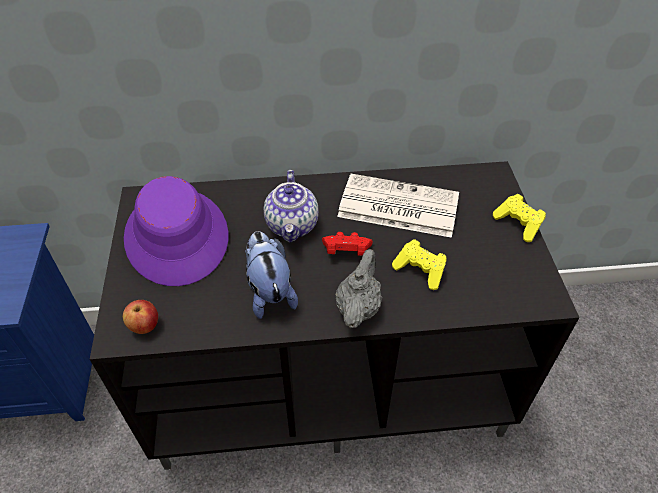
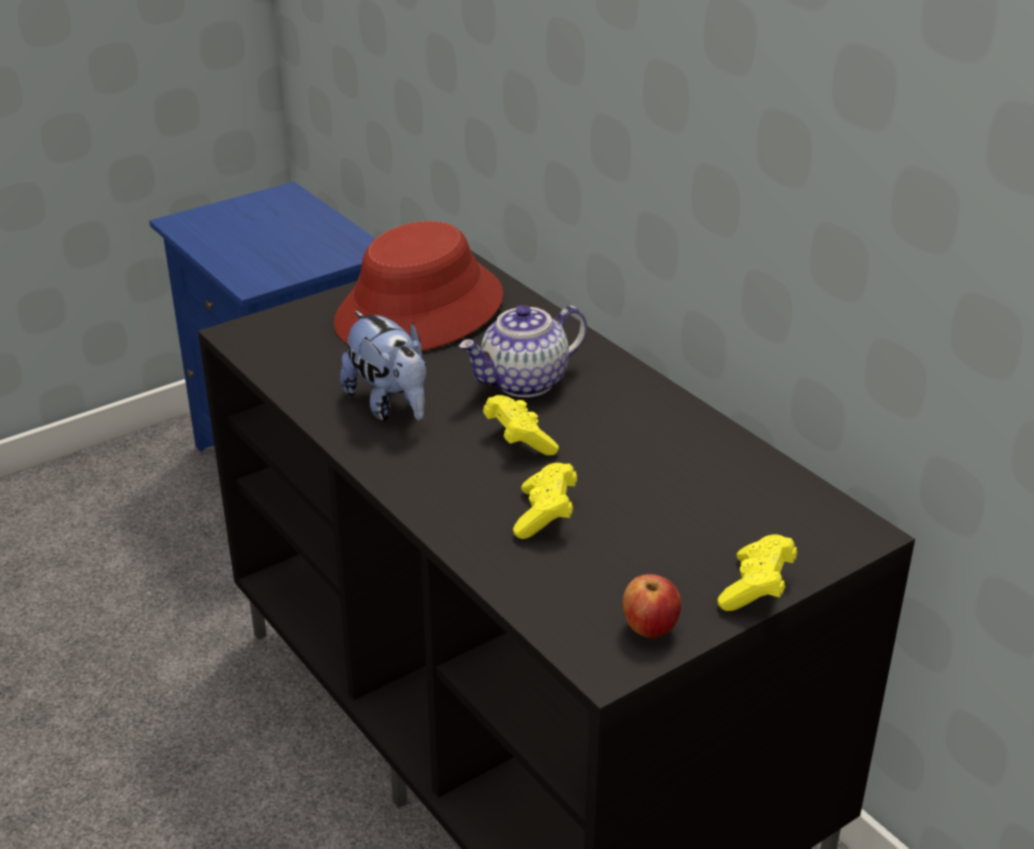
camera: 60 degrees right, 15 degrees down
(144, 326) = (266, 343): apple -> apple (650, 628)
(177, 236) = (420, 311): purple hat -> red hat
(269, 292) = (390, 405): plush toy -> plush toy turned 105 degrees clockwise
(346, 252) = (519, 440): red game controller -> yellow game controller
(358, 307) = (424, 481): grey teapot -> none
(396, 206) = (659, 455): newspaper -> none

